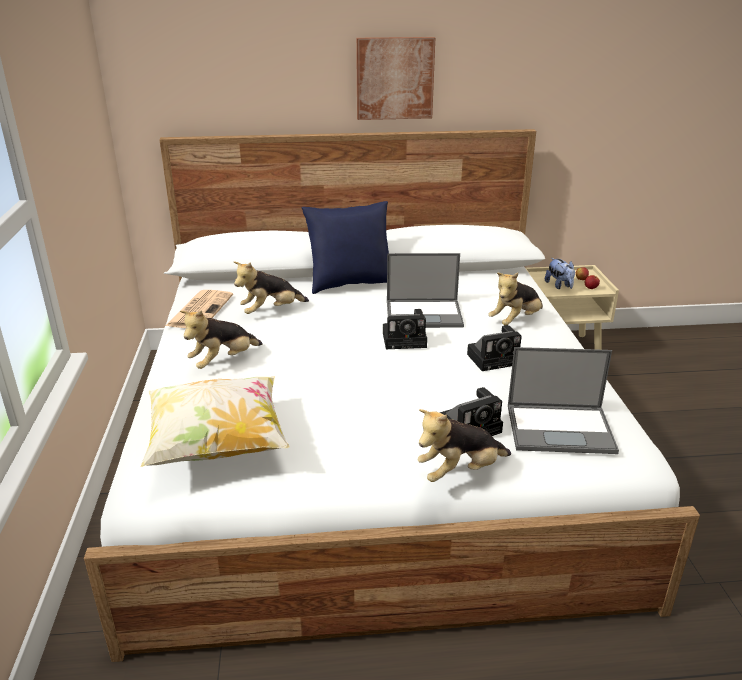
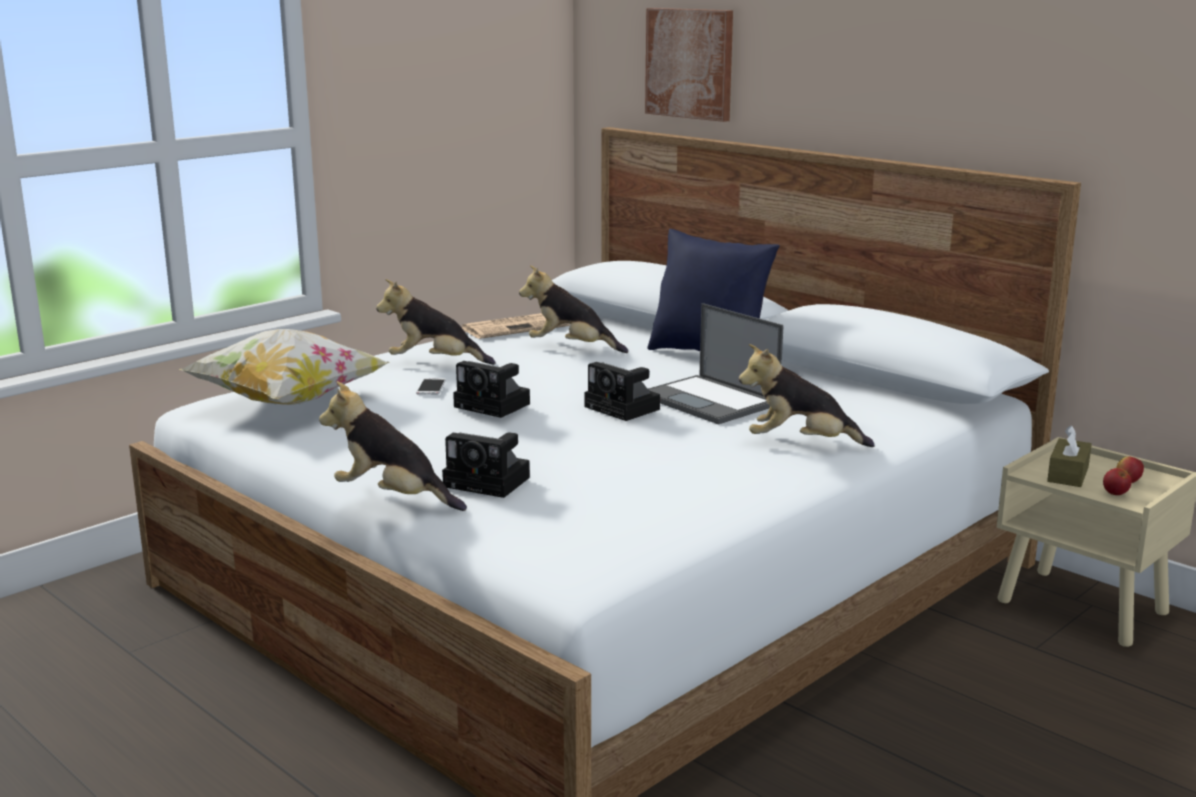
camera: 50 degrees right, 10 degrees down
(283, 380) = (431, 387): none -> phone
(394, 78) = (877, 76): picture -> picture (690, 63)
(495, 358) = (671, 456): camera -> camera (495, 406)
(559, 286) = (1068, 474): plush toy -> brown tissue box
(561, 428) = (563, 521): laptop -> none

